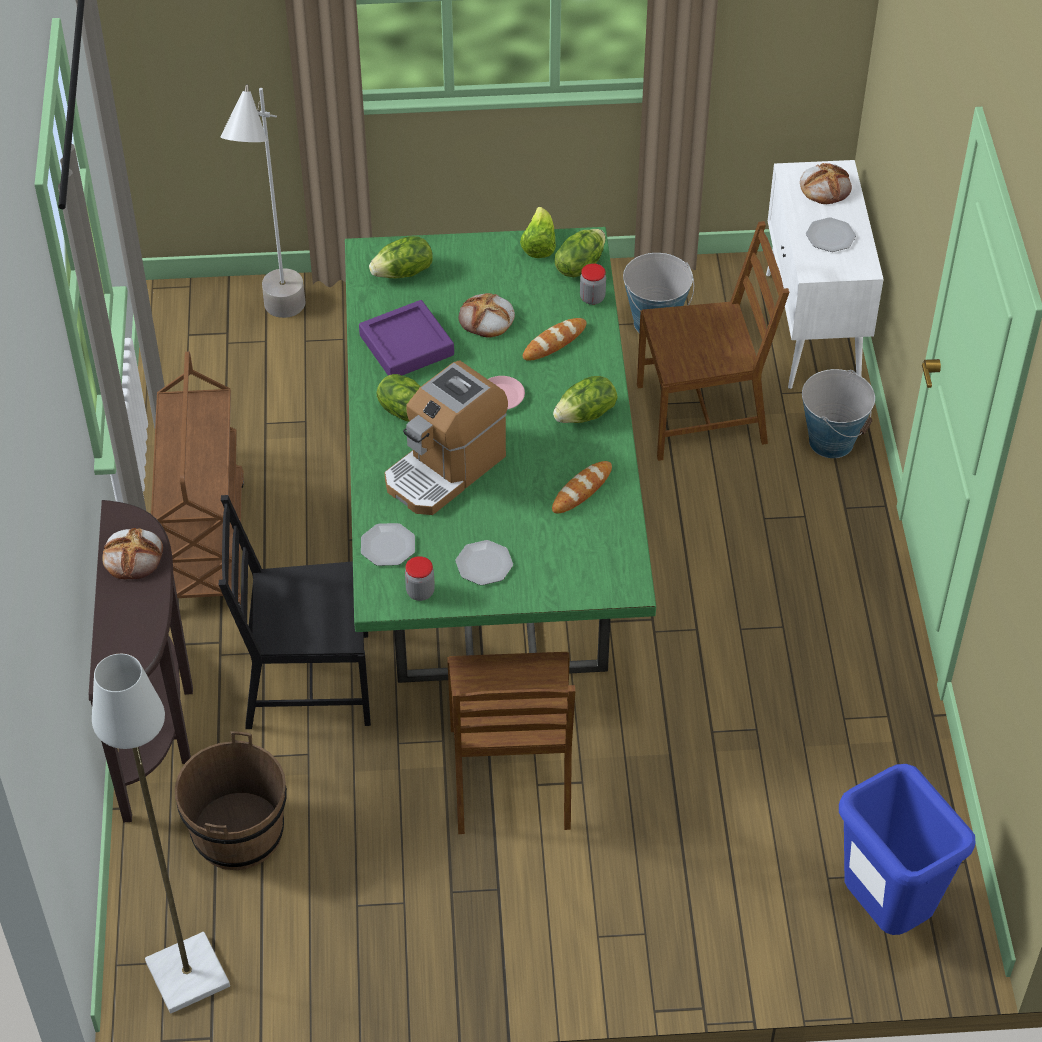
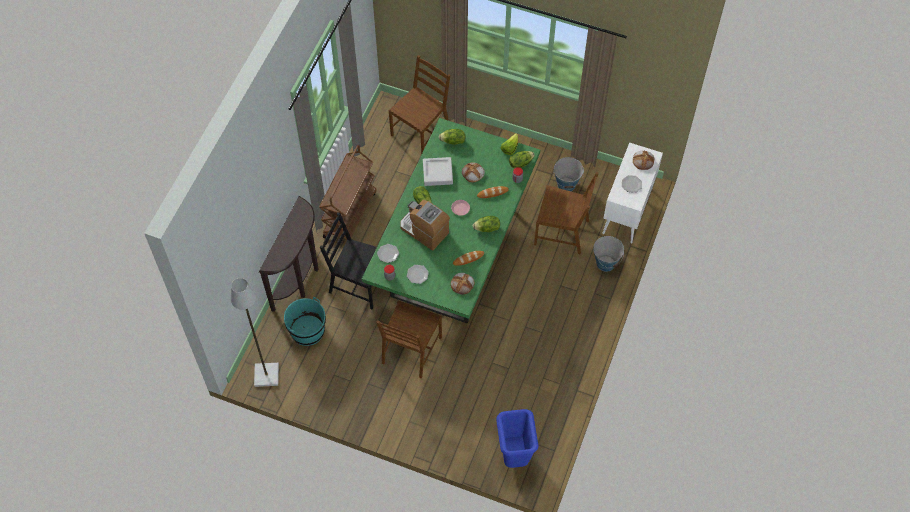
camera: 25 degrees right, 10 degrees up
(133, 556) = (298, 223): bread -> bread (462, 284)
(237, 832) = (307, 330): brown bucket -> turquoise bucket
(278, 327) = (421, 131): grey floor lamp -> brown chair
(406, 345) = (437, 173): purple tray -> grey tray
(445, 469) = (424, 230): coffee machine -> coffee machine turned 60 degrees clockwise

